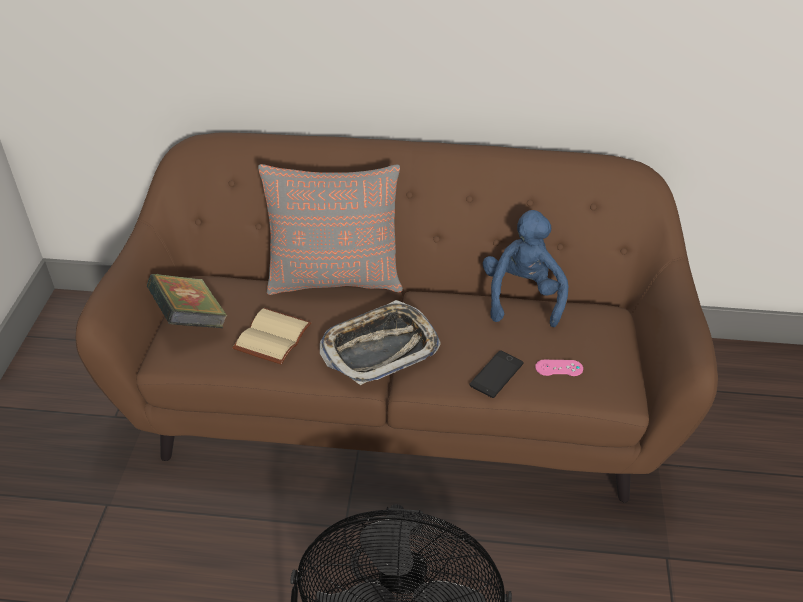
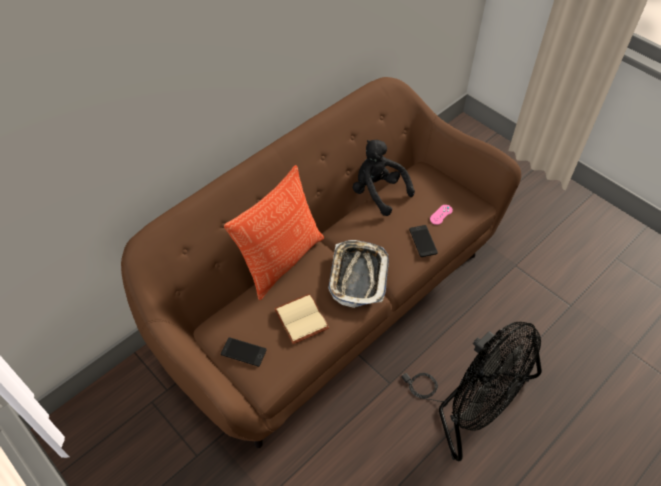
camera: 50 degrees left, 10 degrees up
(191, 320) = (243, 352): book -> phone
(335, 281) = (282, 261): grey pillow -> orange pillow
(522, 296) = (378, 192): blue plush toy -> black plush toy

